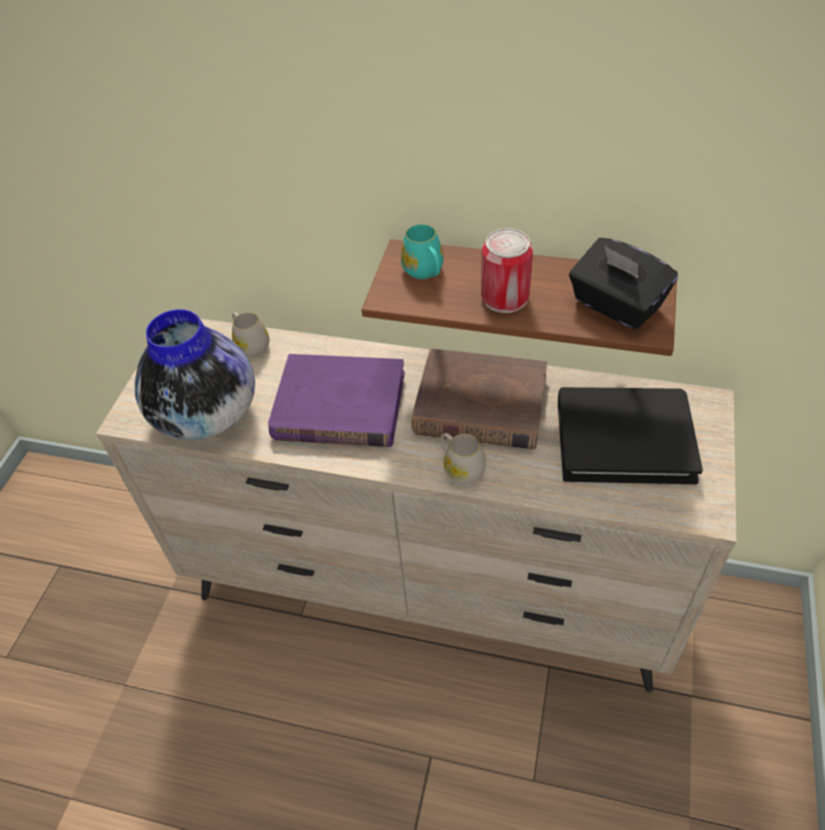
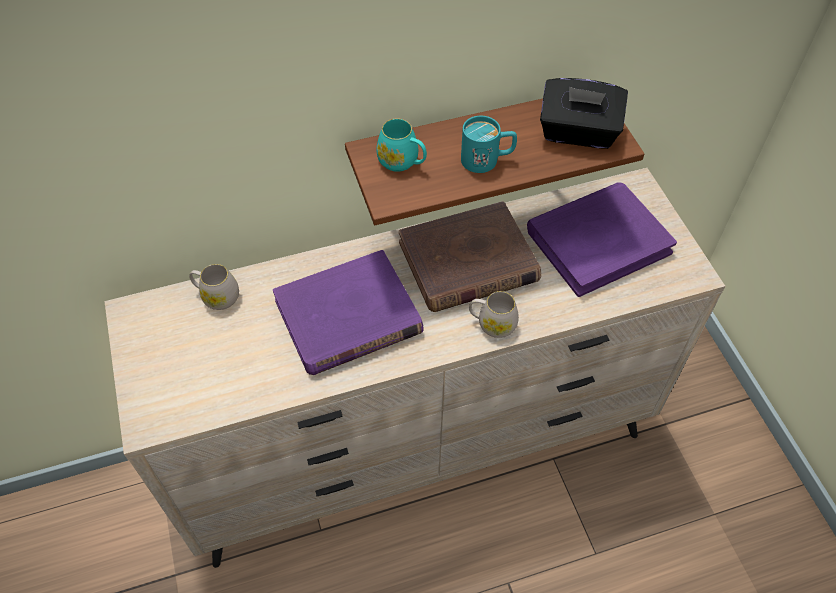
camera: 35 degrees left, 5 degrees up
(206, 414) = (226, 382): vase -> none
(505, 297) = (487, 160): can -> turquoise mug
(624, 438) = (598, 241): black book -> purple book

